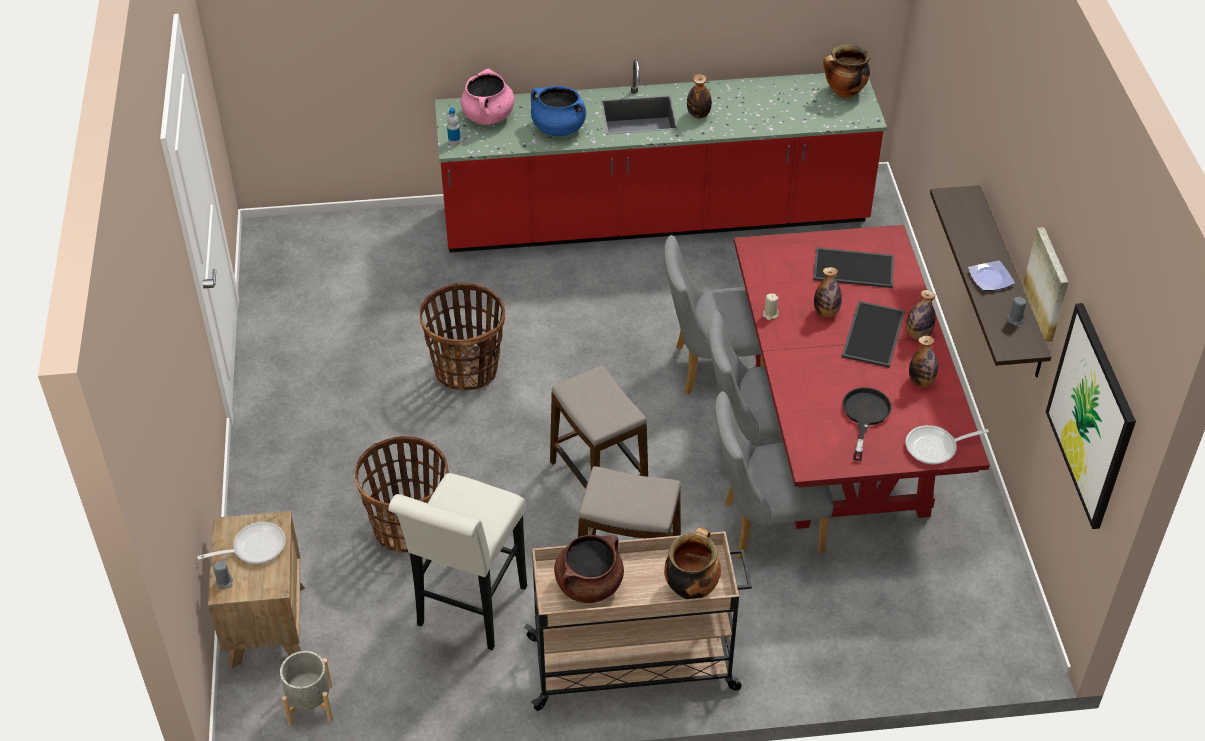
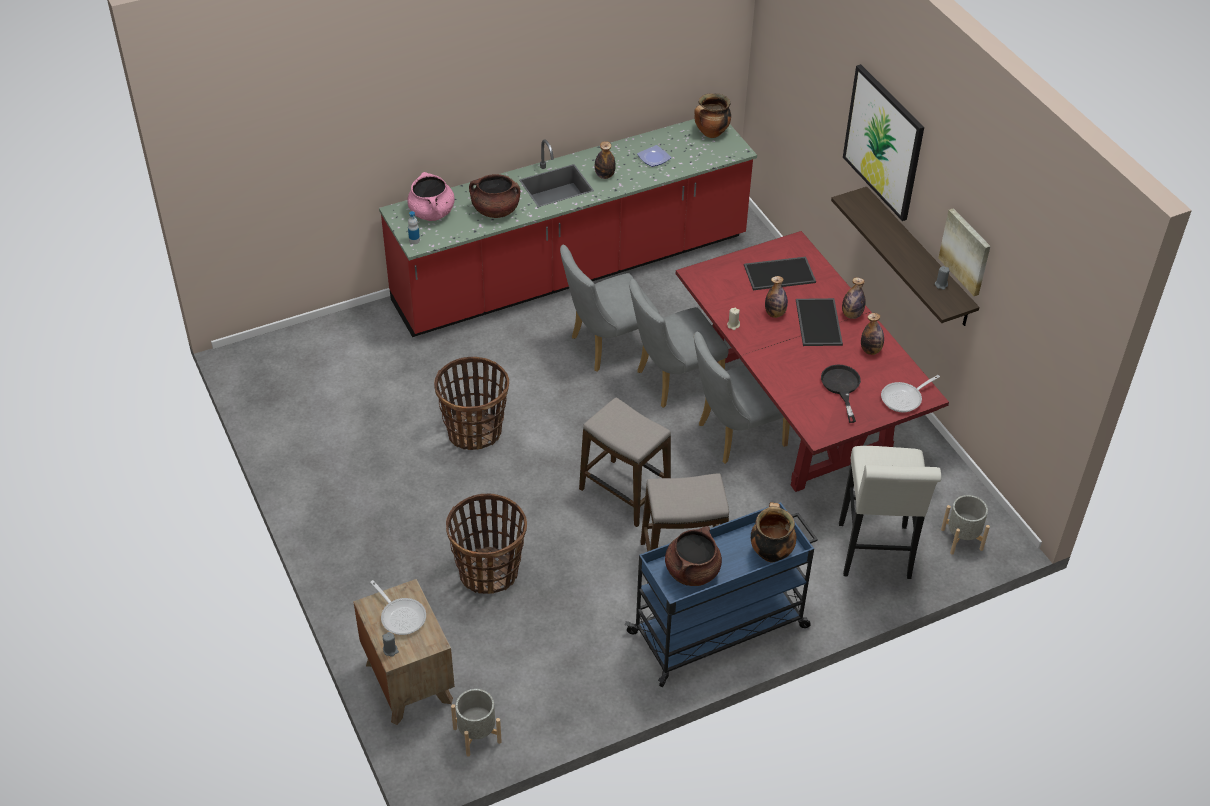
camera: 20 degrees left, 0 degrees up
(254, 547) = (401, 616): frying pan -> frying pan turned 90 degrees clockwise
(468, 612) = (570, 626): white stool -> white stool (875, 556)
(558, 128) = (495, 210): blue cooking pot -> brown cooking pot
(635, 664) = (720, 629): beige cart -> blue cart
(764, 527) = (770, 497): grey chair -> grey chair (606, 346)
(974, 637) = (962, 539): none -> grey planter
(991, 279) = (909, 257): plate -> plate (654, 158)
(1091, 415) = (1035, 343): picture -> picture (883, 142)

